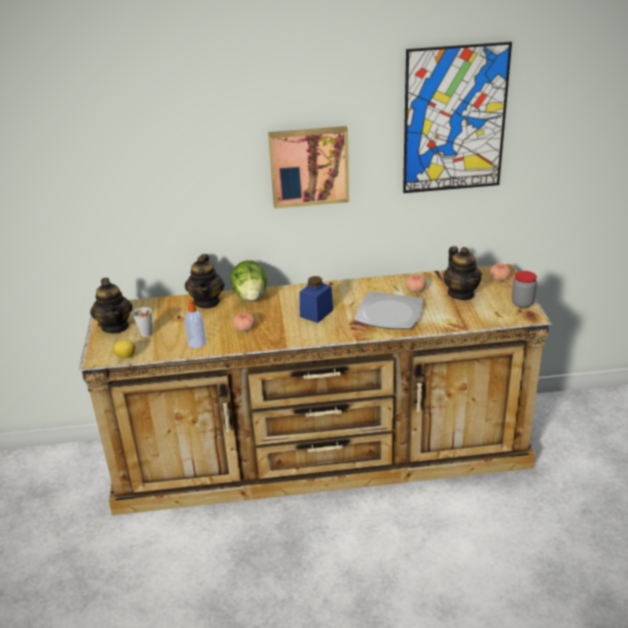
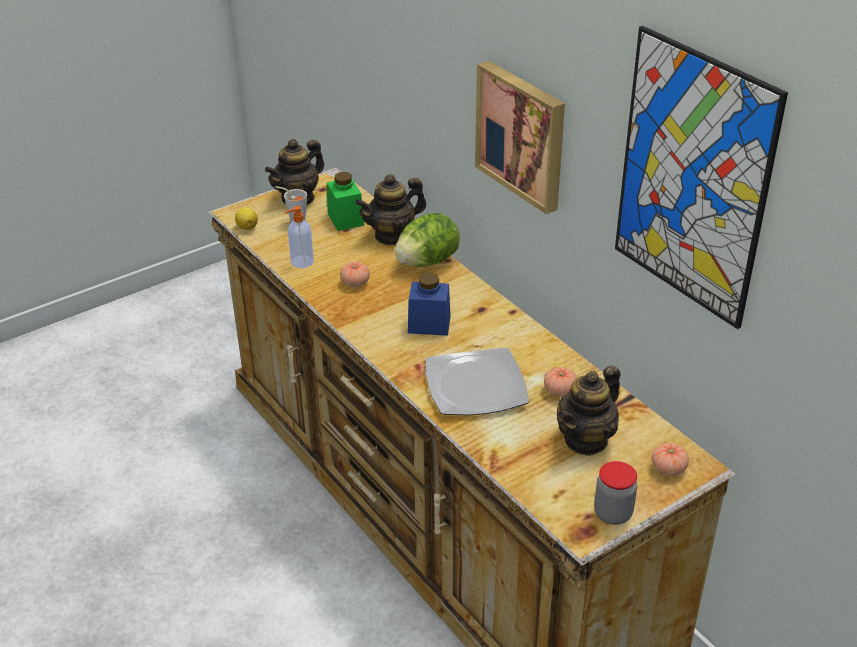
camera: 60 degrees right, 5 degrees up
(166, 314) = (345, 219): none -> green jar

